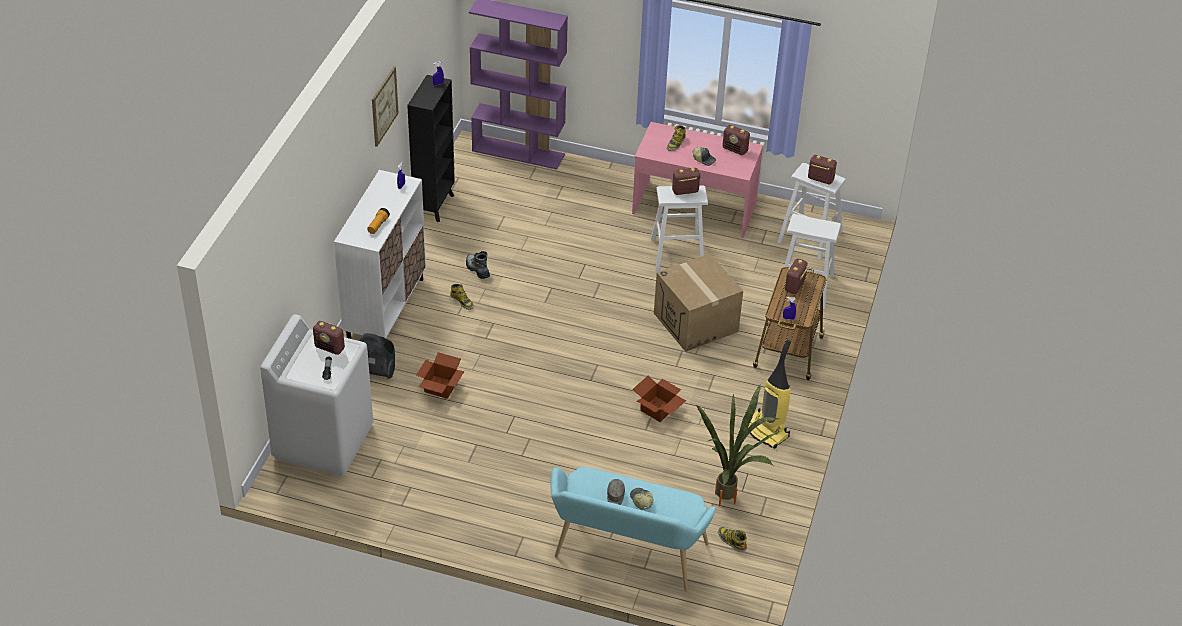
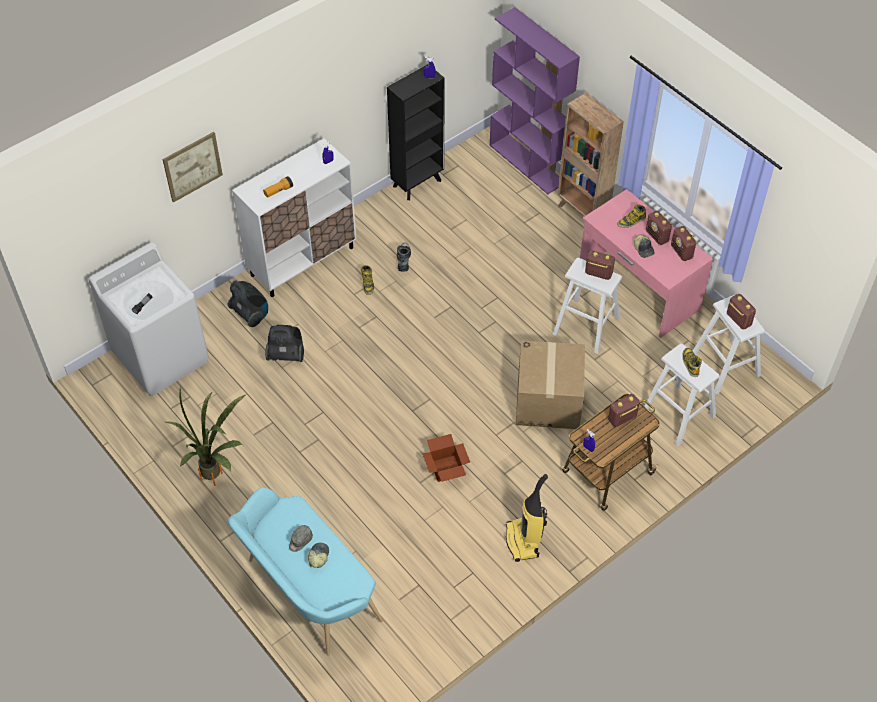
camera: 35 degrees right, 10 degrees up
(330, 348) = (162, 286): radio -> radio (657, 236)
(384, 106) = (345, 82): picture -> picture (192, 166)
(440, 387) = (286, 354): cardboard box -> vacuum cleaner
(599, 172) = (582, 213): none -> brown bookcase
(731, 541) = (405, 630): boot -> boot (690, 363)
(732, 499) = (438, 590): potted plant -> potted plant (216, 480)

